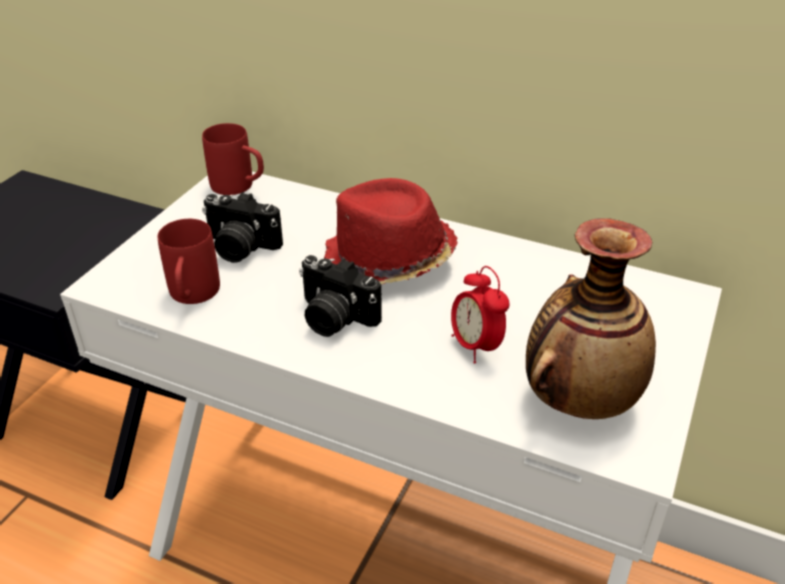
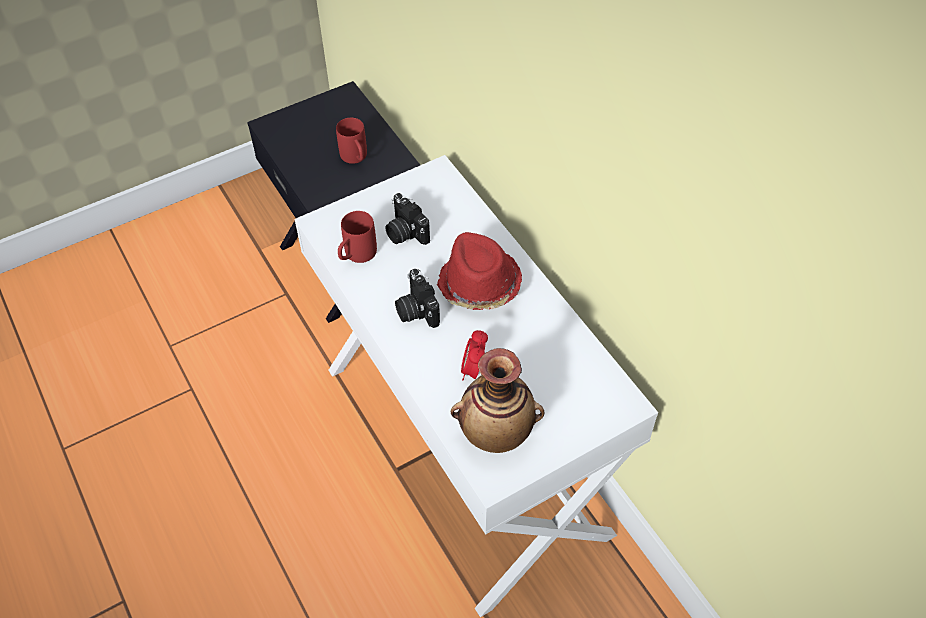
camera: 35 degrees right, 15 degrees up
(240, 187) = (440, 181): red mug -> red mug (356, 158)

